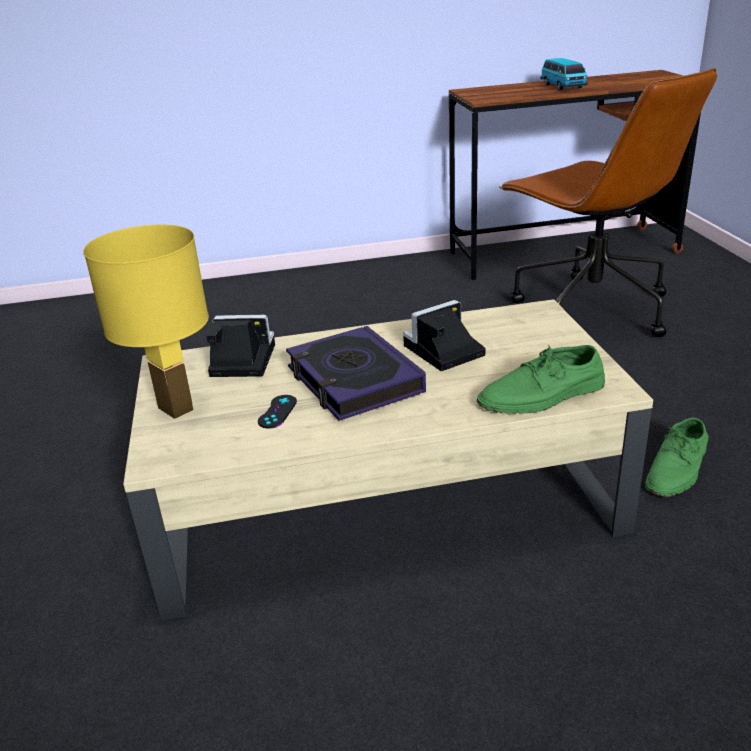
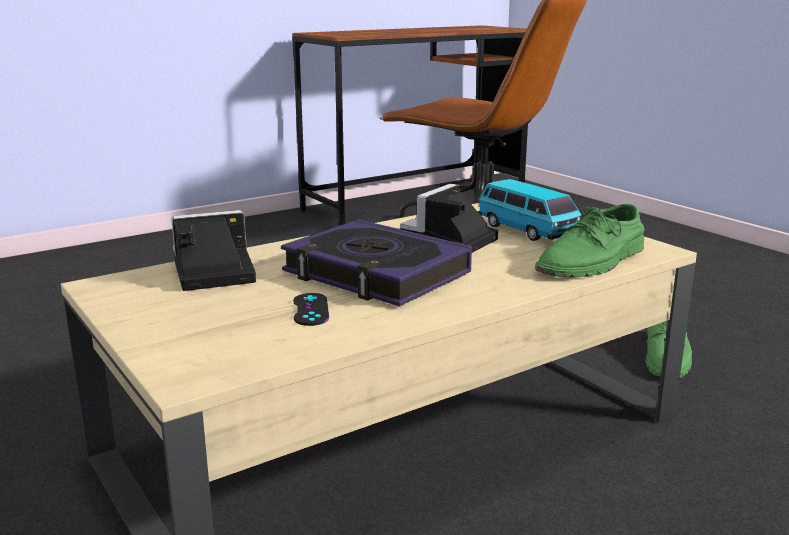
camera: 25 degrees left, 10 degrees down
(174, 409) = (163, 325): yellow table lamp -> none
(563, 86) = (408, 31): toy car -> toy car (527, 231)

